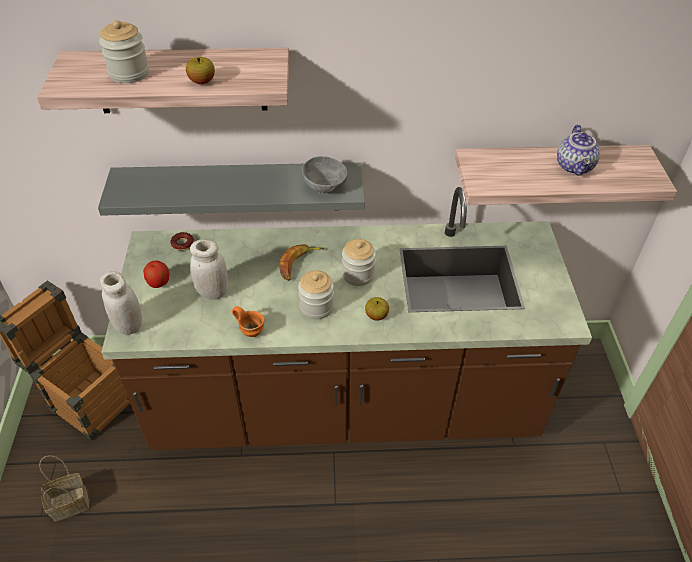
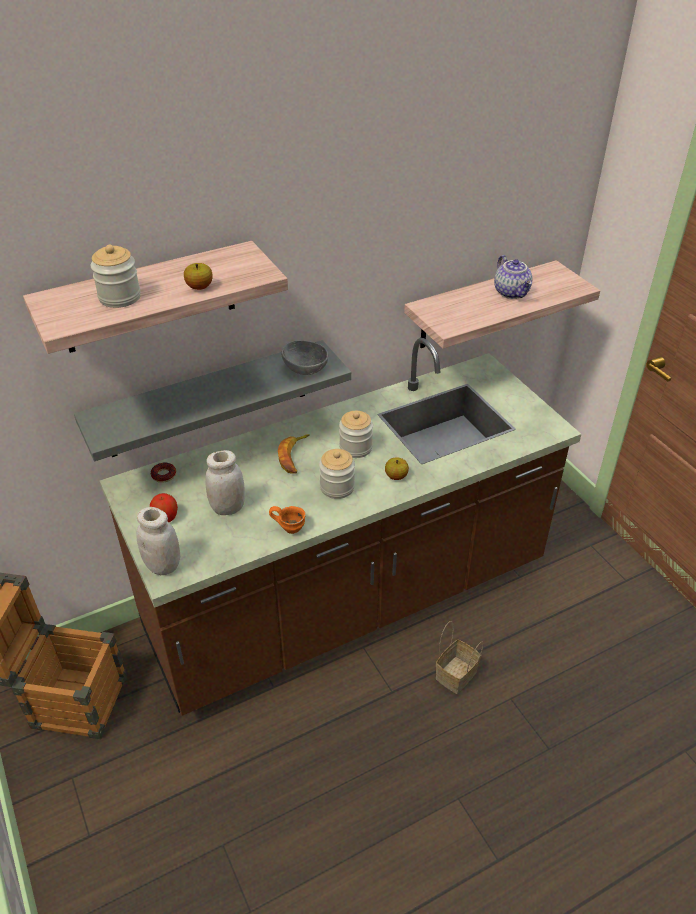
camera: 25 degrees left, 5 degrees down
(68, 505) = (115, 811): basket -> basket (456, 676)

